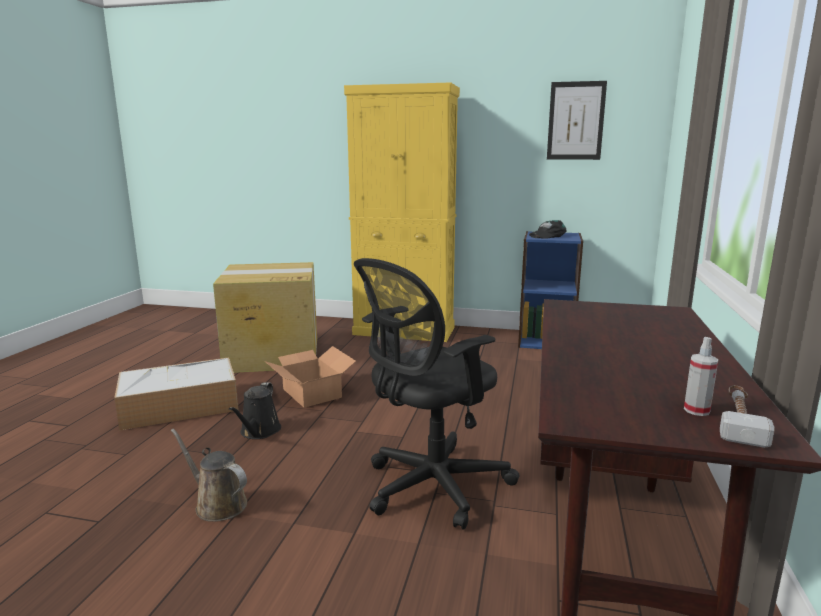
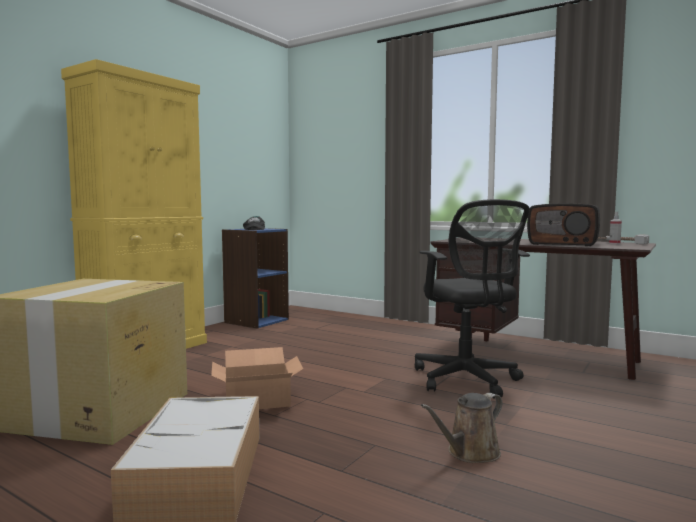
camera: 70 degrees left, 10 degrees down
(259, 432) = (329, 429): black watering can -> none
(575, 121) = (242, 138): picture -> none
(609, 367) = (563, 244): none -> radio

